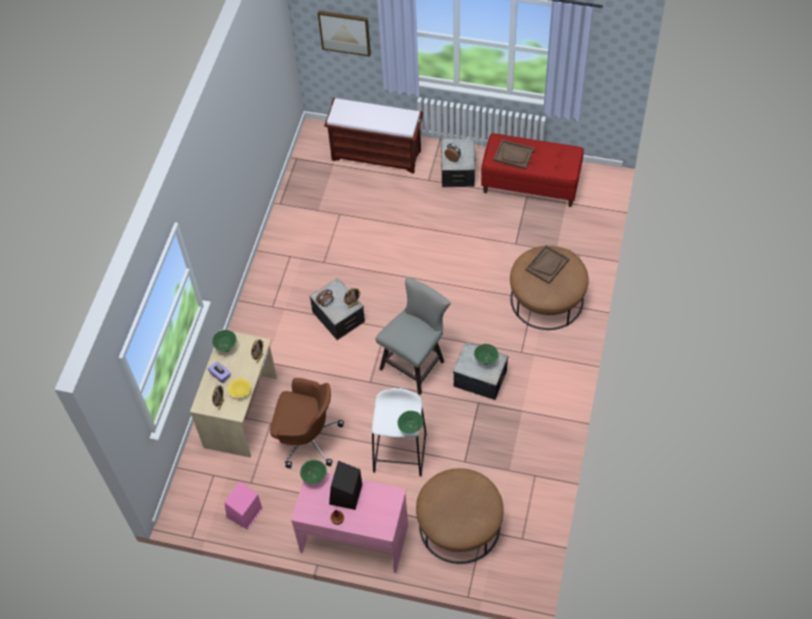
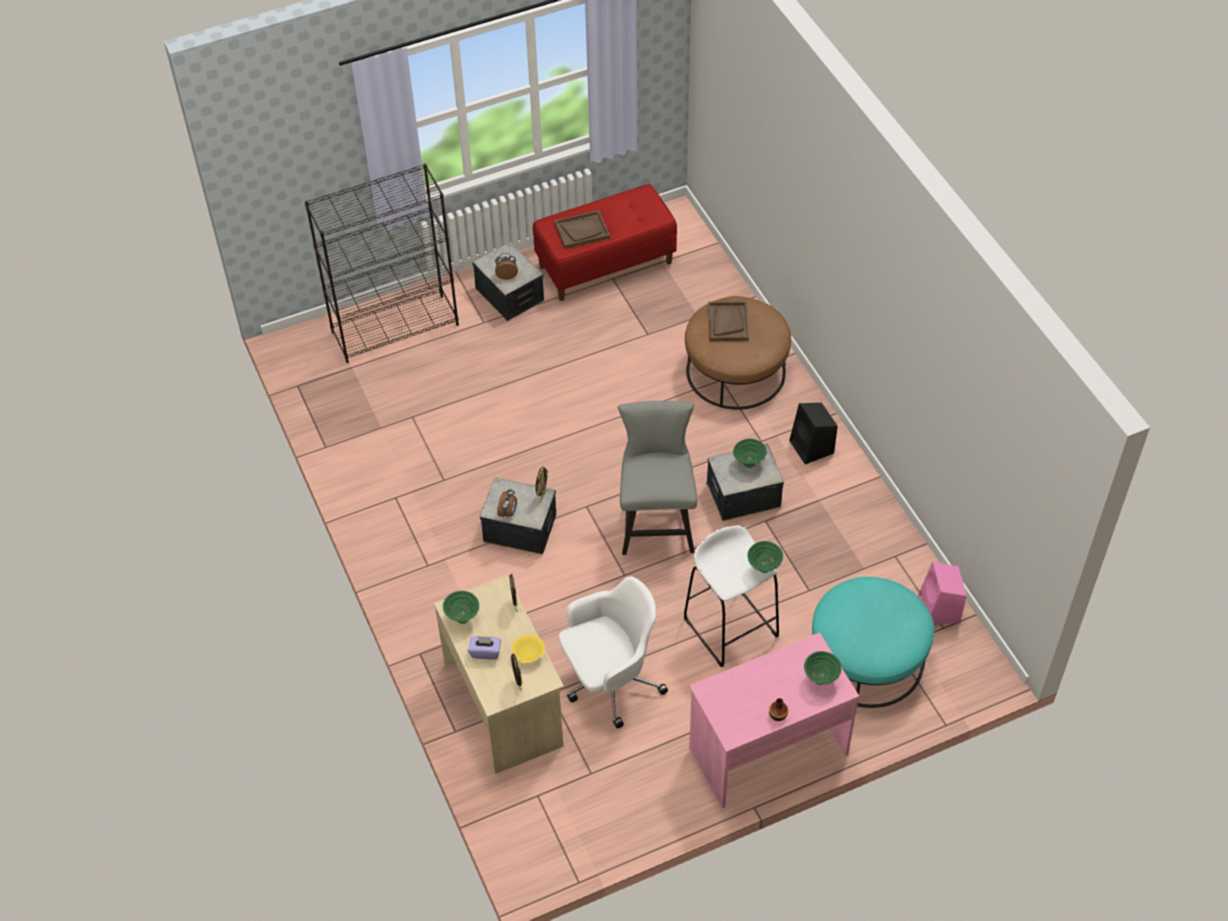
camera: 40 degrees left, 5 degrees down
(244, 514) = (616, 812): pink speaker -> pink speaker (939, 610)
(307, 438) = (609, 681): brown office chair -> white office chair
(315, 478) = (709, 689): green bowl -> green bowl (820, 678)
(345, 32) = (309, 172): picture -> none
(345, 495) = (761, 683): black speaker -> black speaker (812, 447)
(377, 154) = (395, 328): brown bench -> black bookcase
(459, 525) = (867, 659): brown ottoman -> turquoise ottoman

